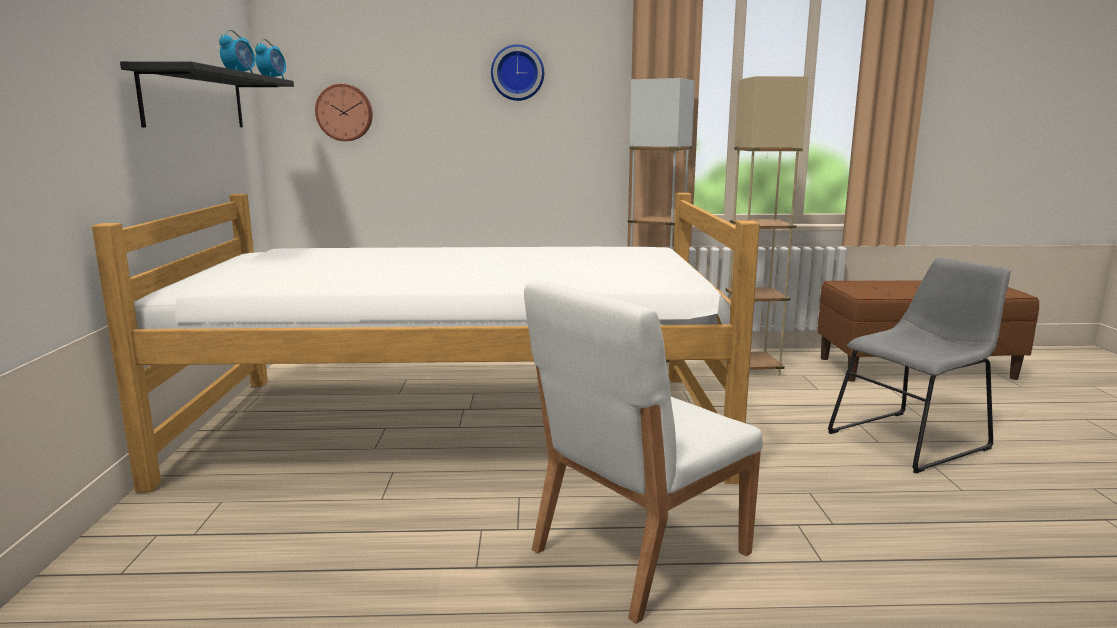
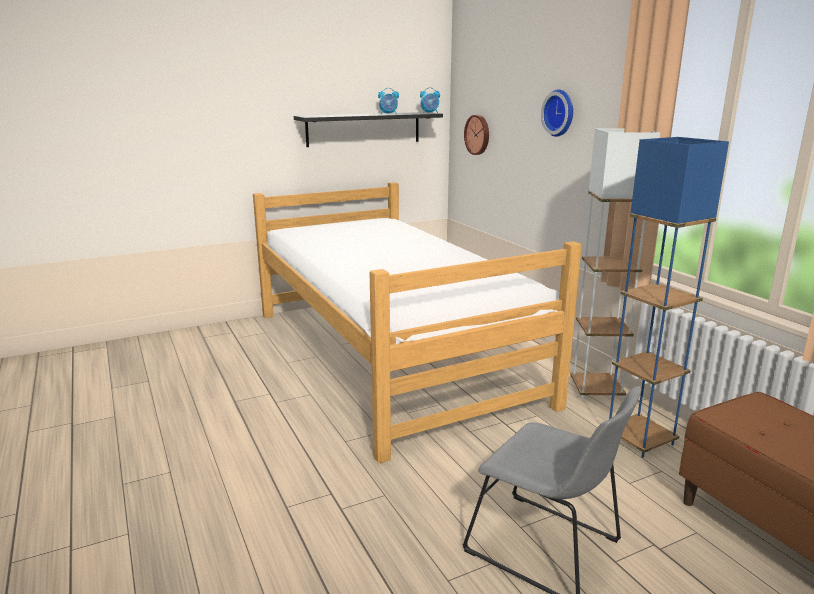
camera: 65 degrees right, 5 degrees up
(638, 552) = (267, 441): white chair -> none
(751, 369) = (639, 440): beige floor lamp -> blue floor lamp

